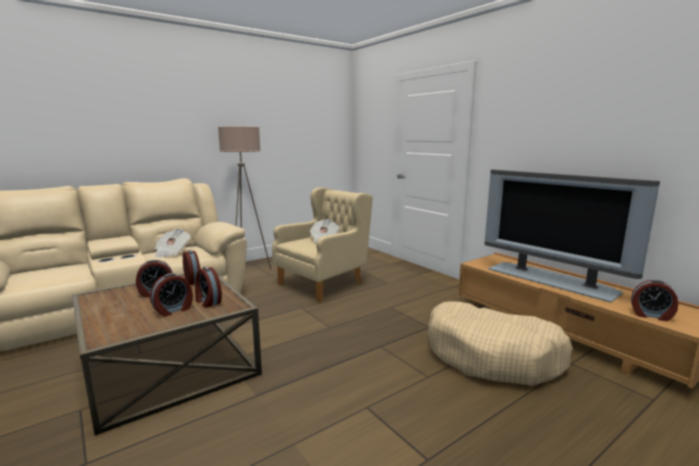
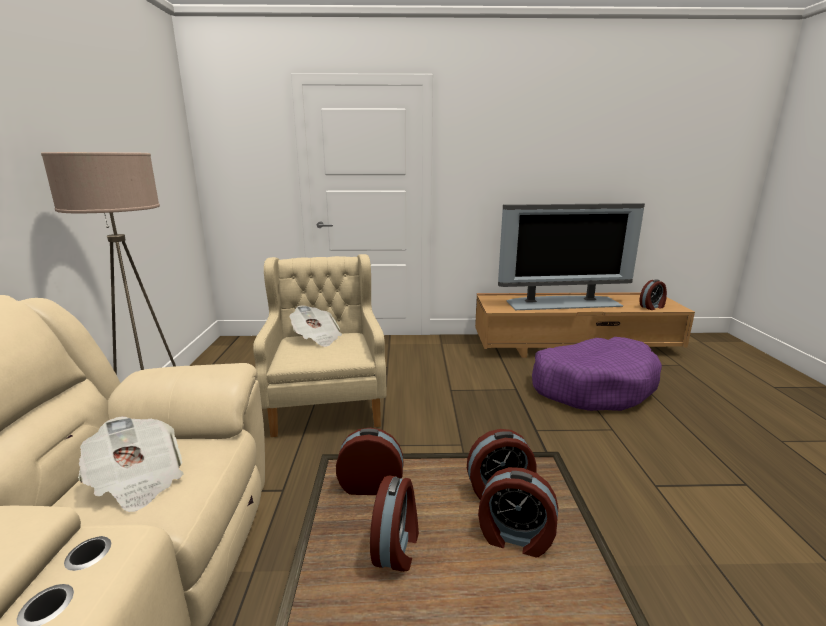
camera: 55 degrees left, 5 degrees up
(174, 310) = (515, 538): alarm clock -> alarm clock turned 120 degrees clockwise
(492, 356) = (592, 386): beige dog bed -> purple dog bed

